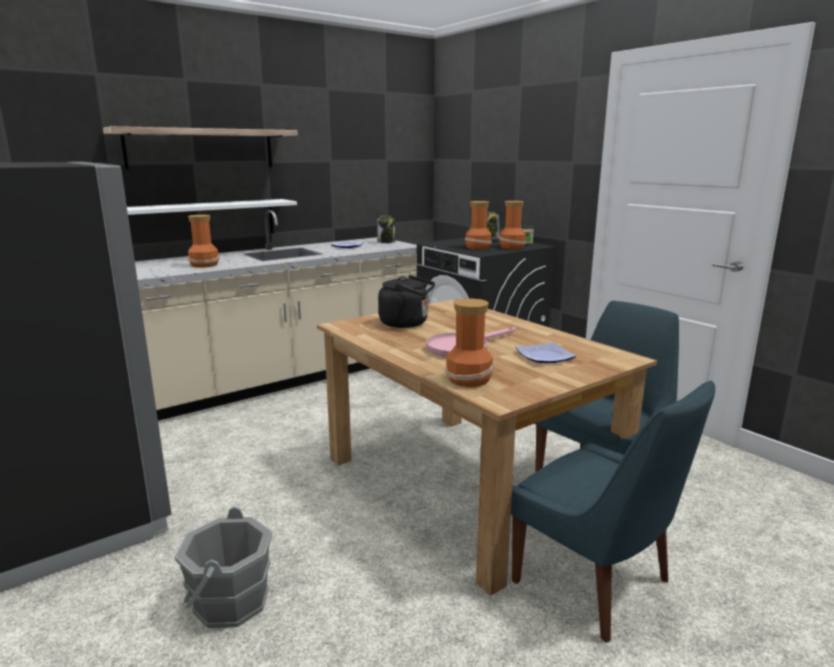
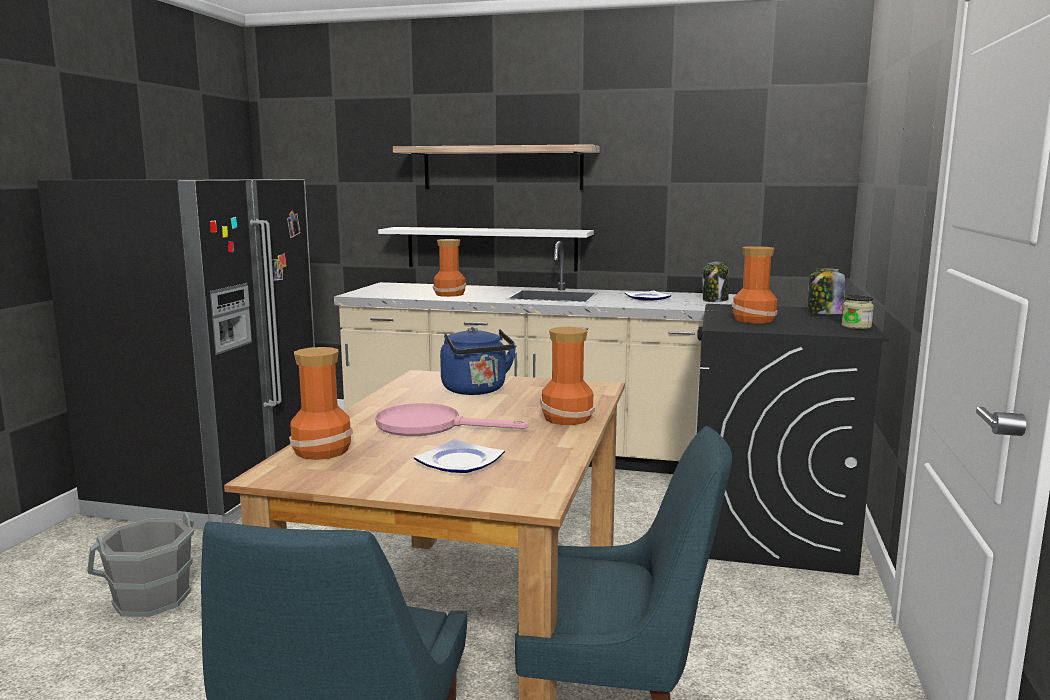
camera: 50 degrees right, 5 degrees down
(407, 323) = (476, 390): black kettle -> blue kettle
(511, 247) = (804, 327): vase -> vase (566, 418)

